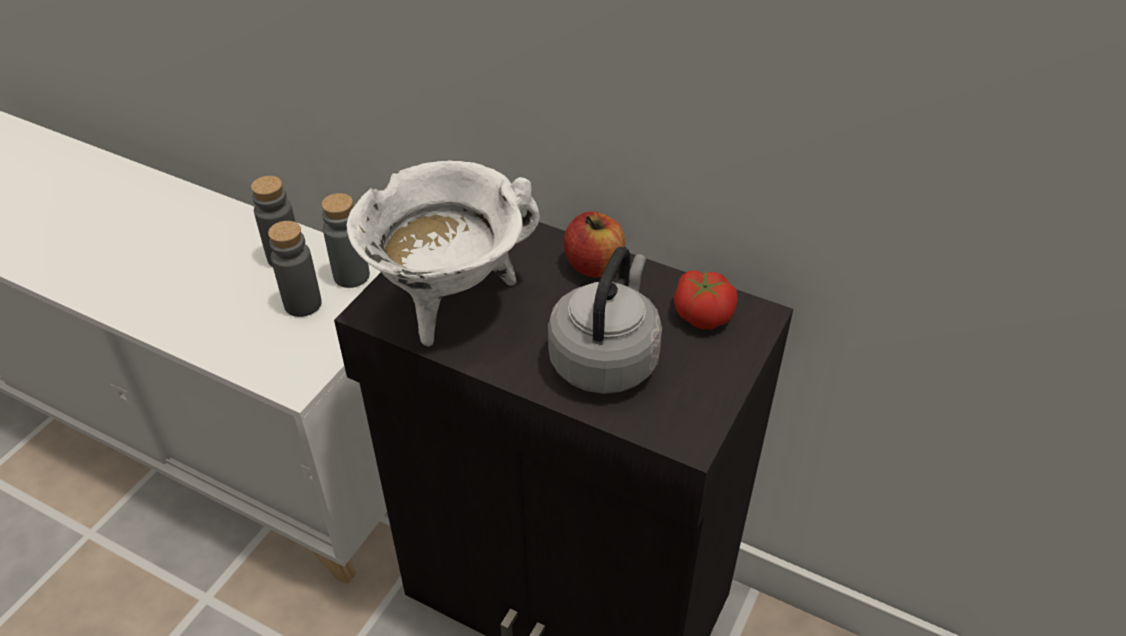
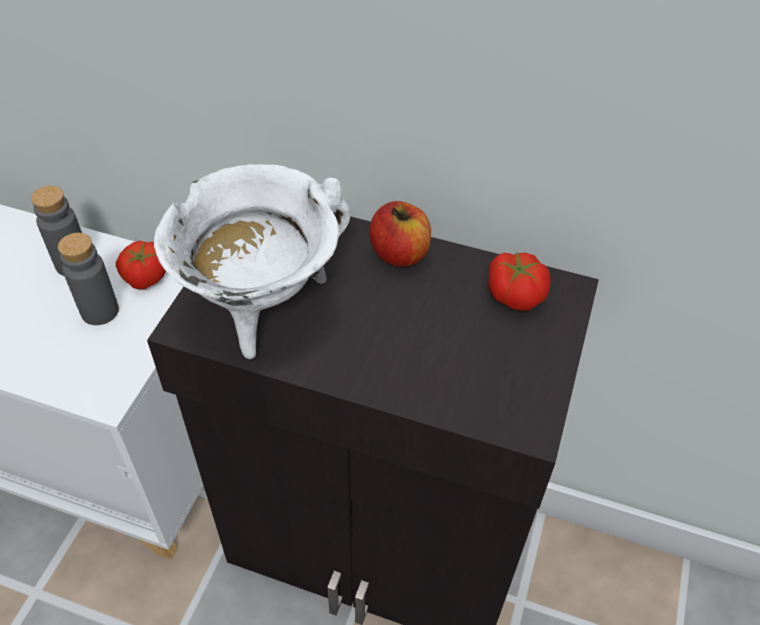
camera: 10 degrees left, 5 degrees up
(351, 276) = (144, 276): grey bottle -> tomato
(606, 358) = (431, 351): grey kettle -> none

